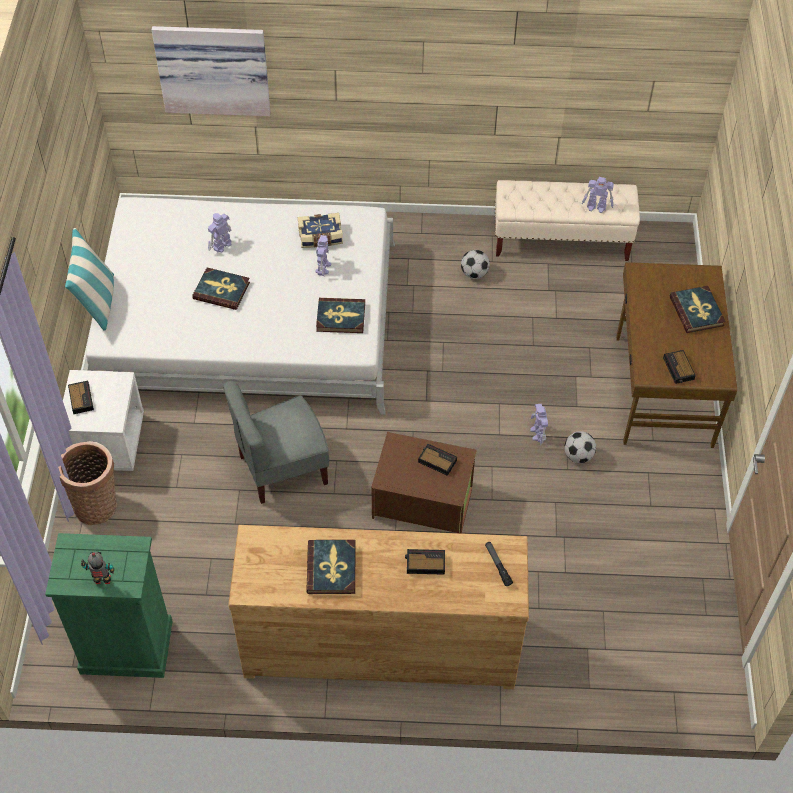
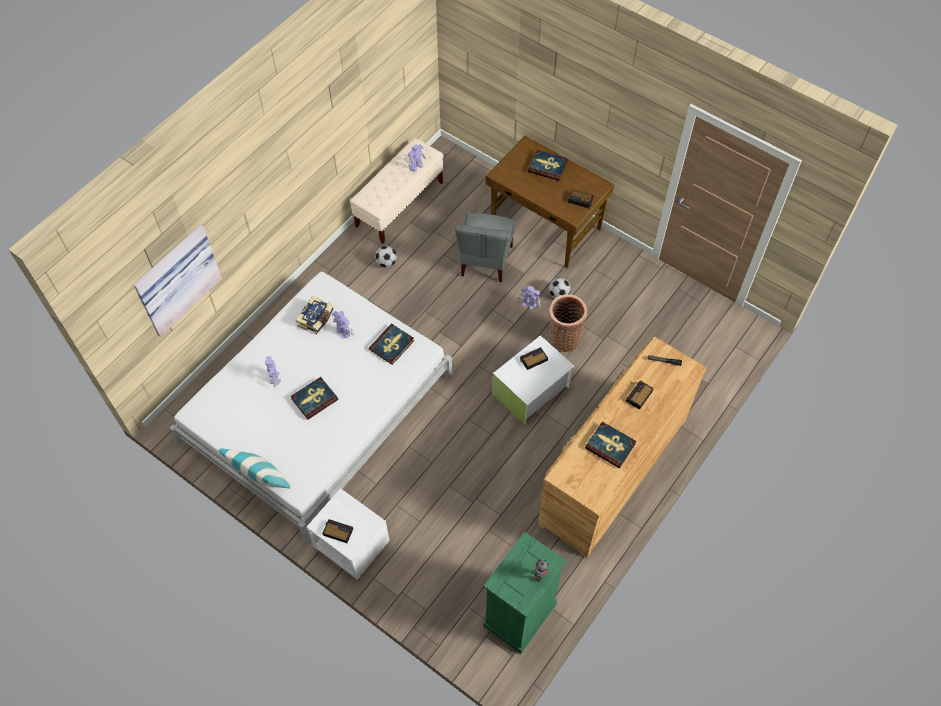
camera: 55 degrees left, 5 degrees up
(97, 504) = (397, 577): basket -> basket (564, 338)
(282, 469) = (452, 452): grey chair -> grey chair (485, 261)
(422, 501) = (532, 391): brown storage box -> white storage box

